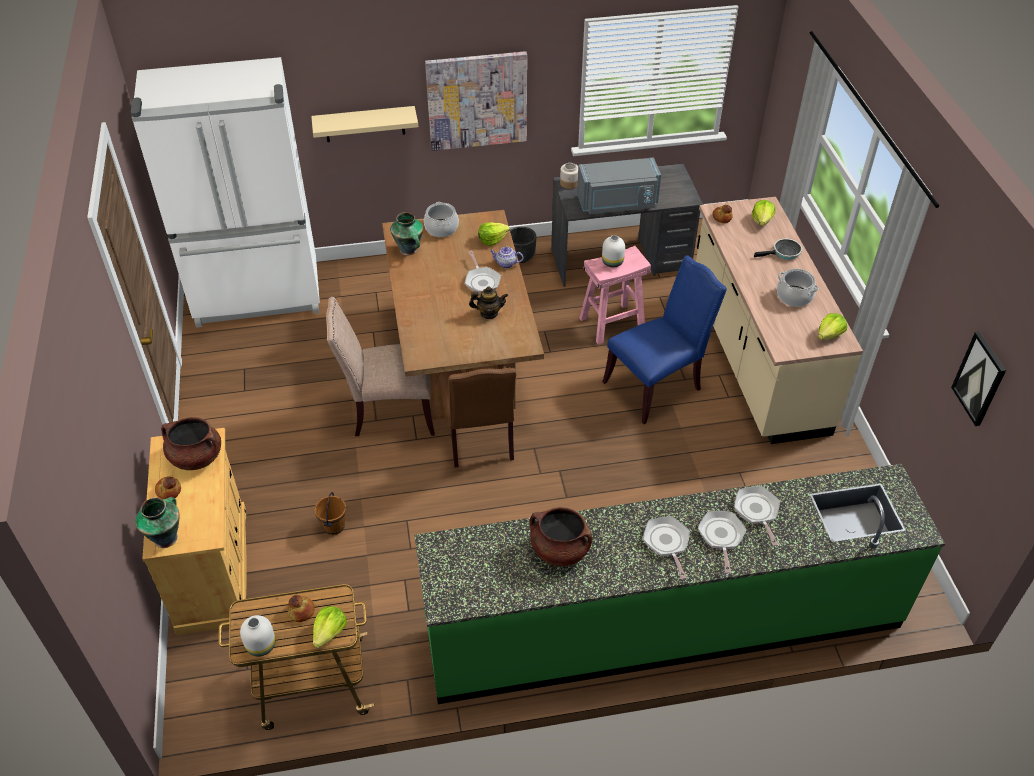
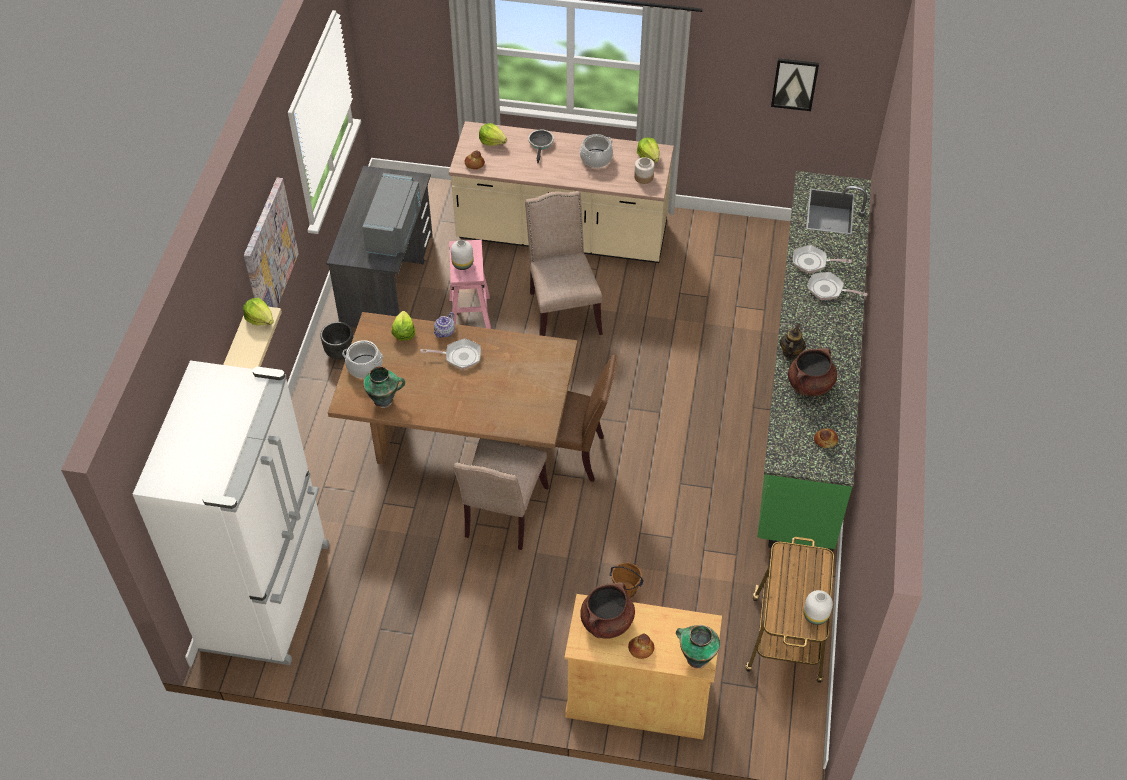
camera: 70 degrees left, 5 degrees up
(301, 611) = (789, 581): bread -> bread (825, 440)
(330, 632) = (817, 565): lettuce -> lettuce (260, 319)
(489, 313) = (507, 363): teapot -> teapot (790, 352)
(569, 183) = (344, 254): jar -> jar (644, 177)
(656, 385) = (562, 310): blue chair -> beige chair
(667, 543) = (824, 321): frying pan -> none

